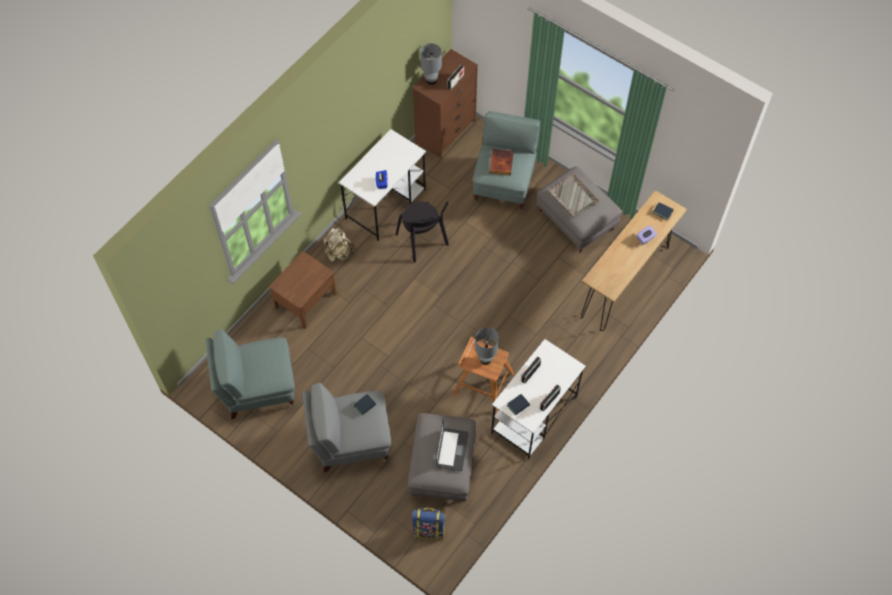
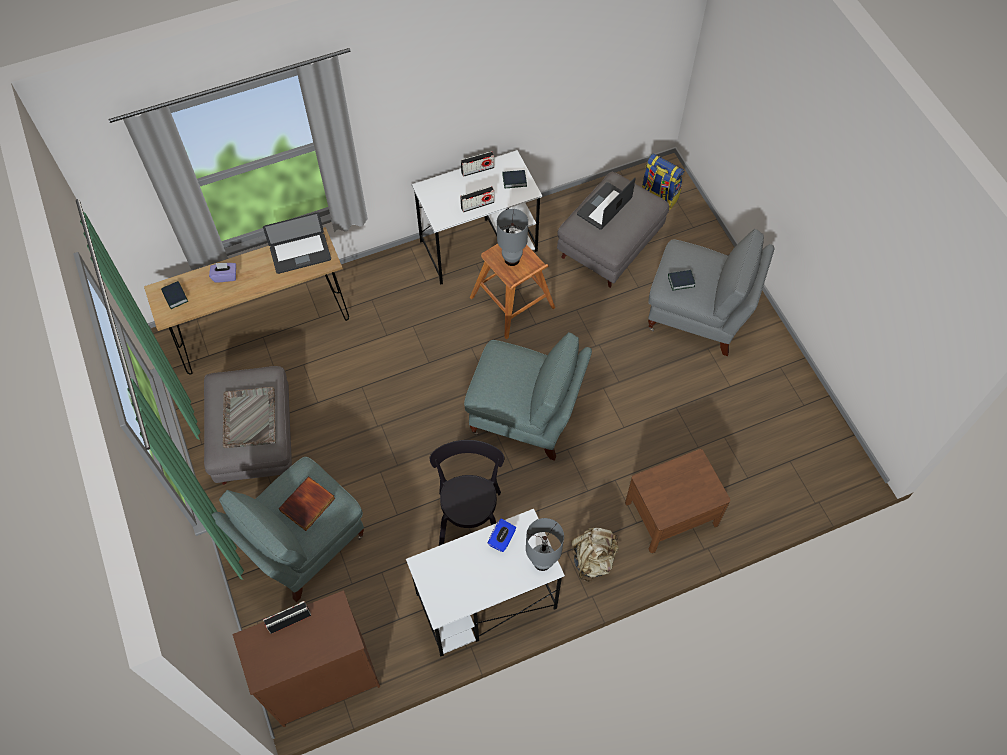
camera: 150 degrees left, 0 degrees up
(258, 388) = (783, 428): grey armchair -> grey armchair (525, 416)
(431, 80) = (325, 645): grey table lamp -> grey table lamp (543, 562)
(613, 275) = (300, 254): none -> laptop

